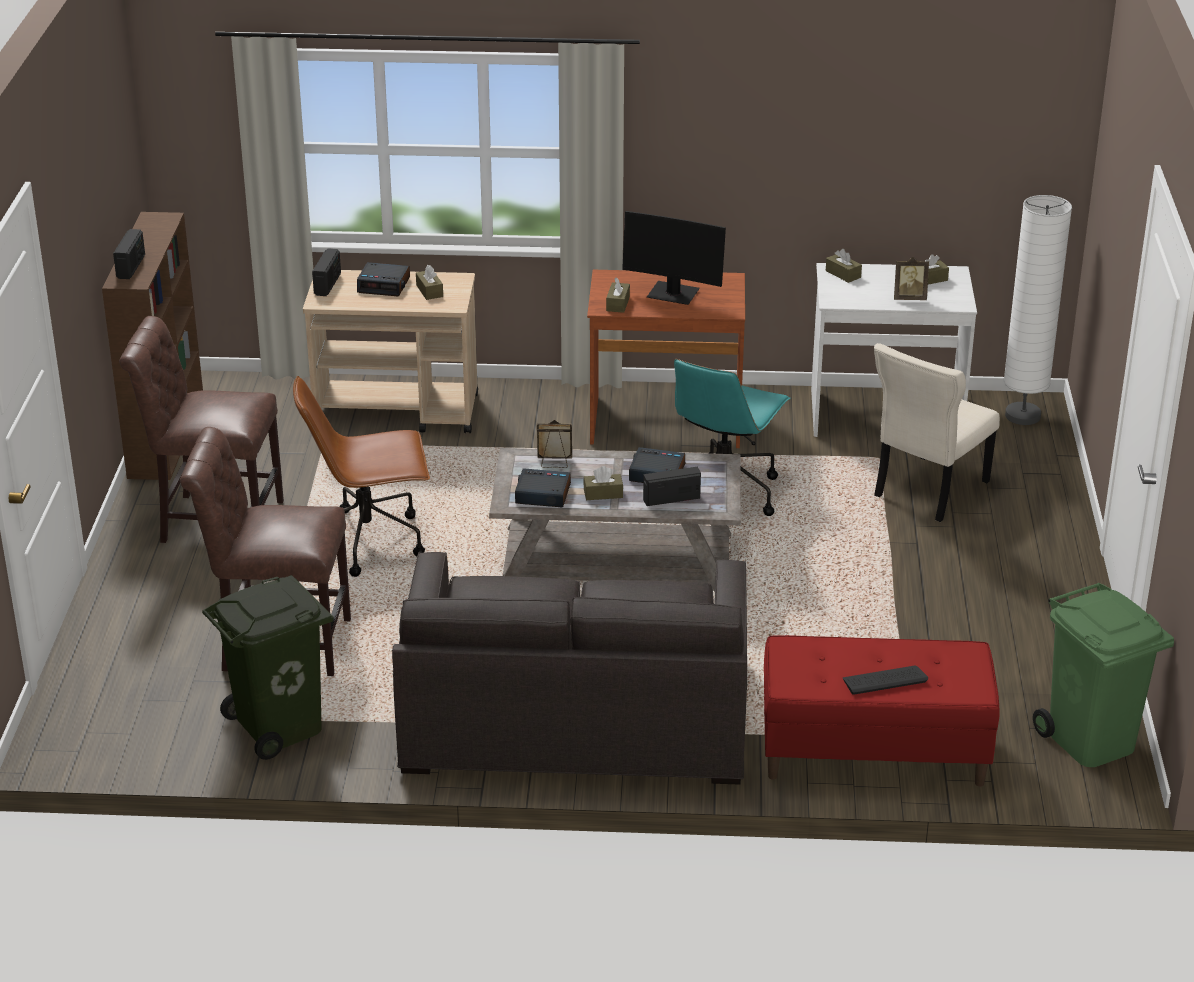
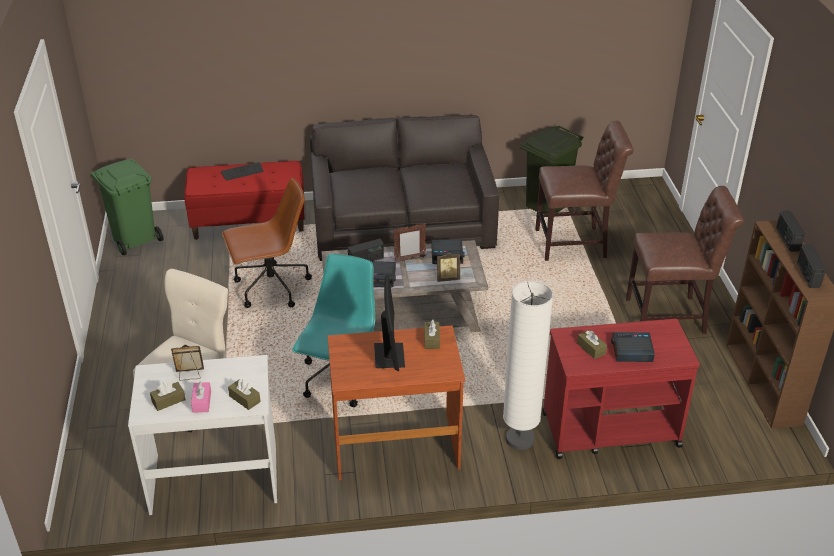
camera: 170 degrees right, 5 degrees up
(328, 284) = (677, 347): radio -> radio (808, 275)
(369, 540) = (564, 313): brown office chair -> brown office chair (270, 288)
(398, 412) = (609, 429): beige cart -> red cart
(603, 494) = (409, 259): brown tissue box -> picture frame
(673, 294) = (389, 356): monitor -> monitor turned 75 degrees clockwise
(891, 276) = (202, 402): none -> pink tissue box
(1022, 416) = (97, 491): white floor lamp -> white floor lamp (519, 439)

